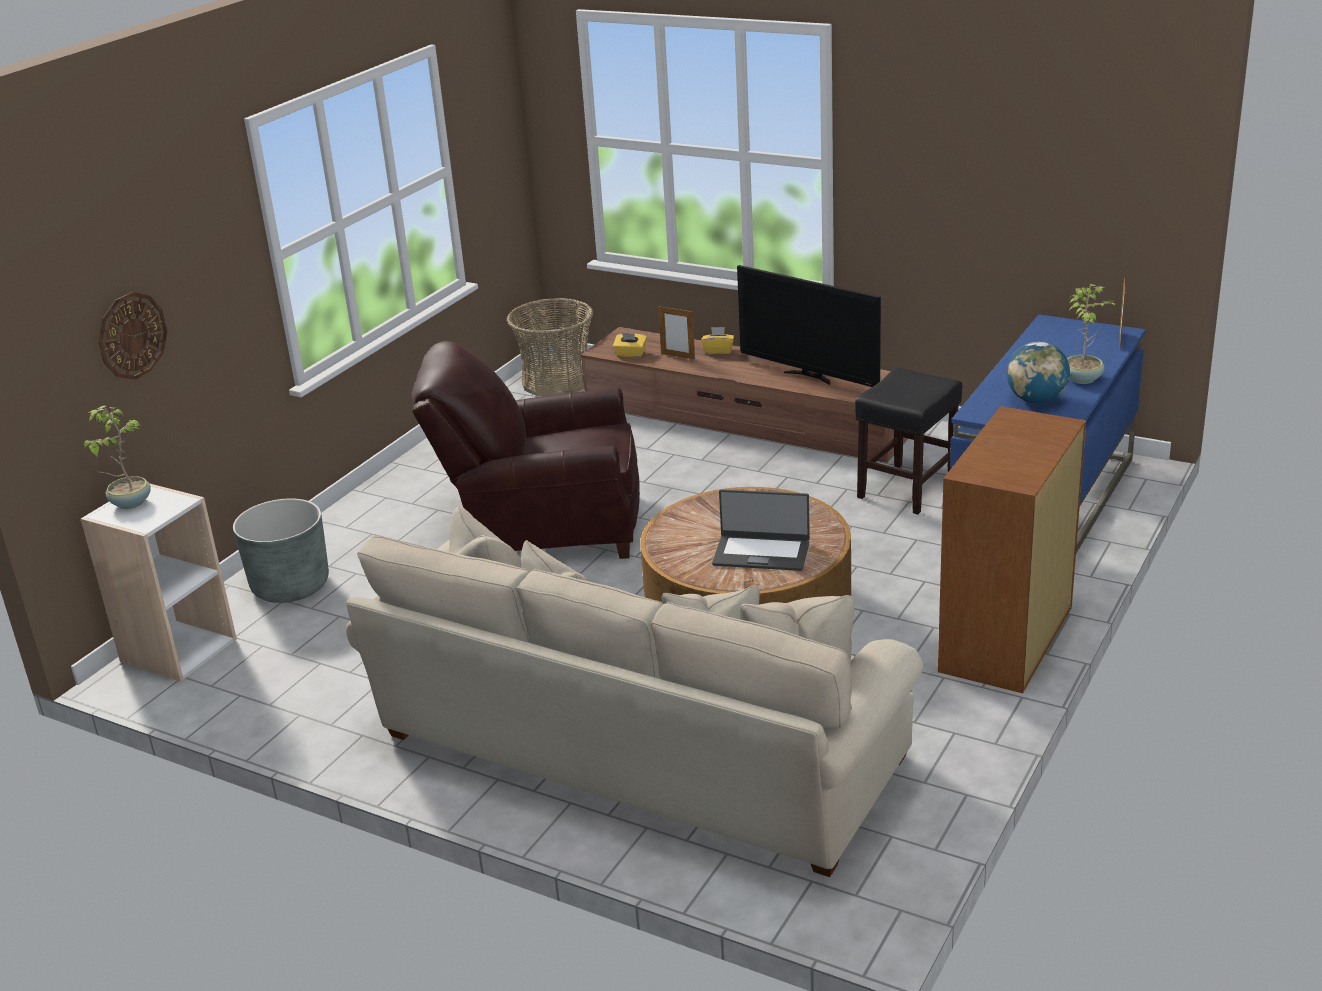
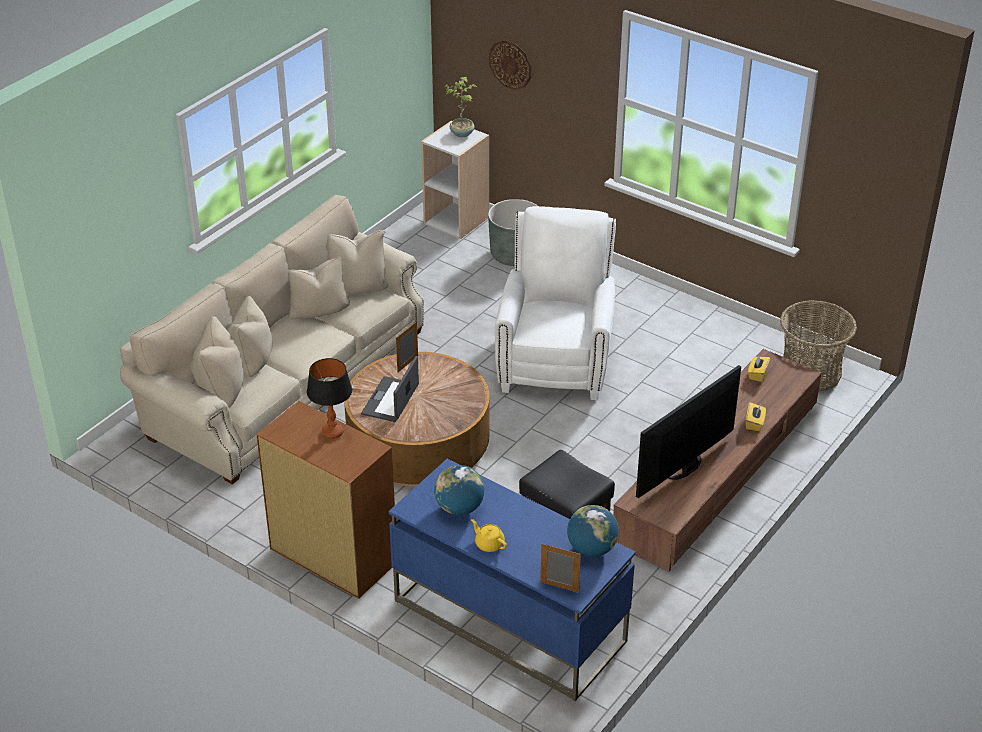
camera: 95 degrees right, 10 degrees up
(542, 529) = (556, 356): brown armchair -> white armchair
(678, 356) = (747, 400): picture frame -> picture frame (407, 364)
(997, 444) = (332, 432): none -> table lamp
(1051, 332) = (591, 549): none -> globe
(1083, 379) = (489, 544): potted plant -> yellow teapot

